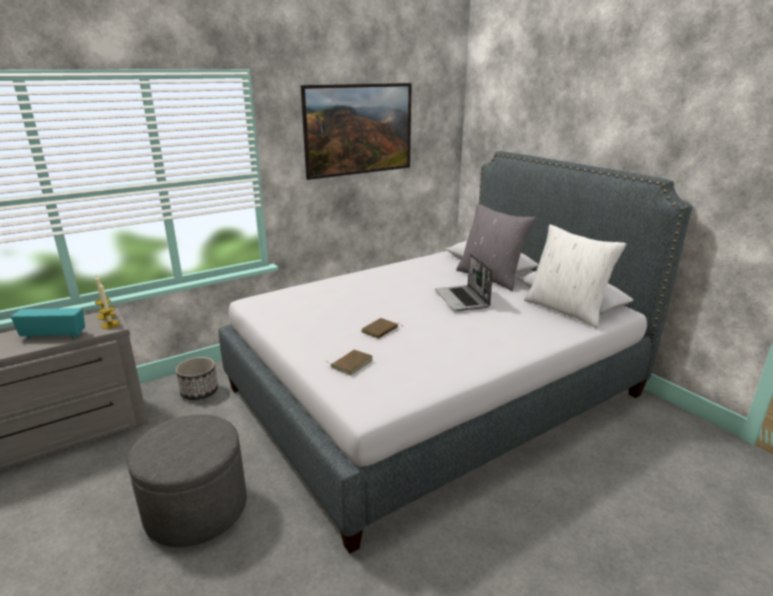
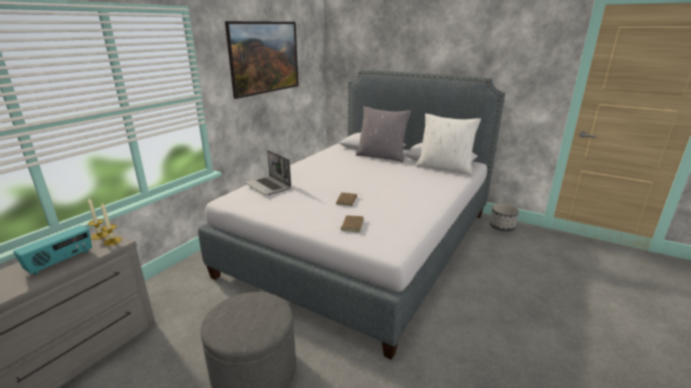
camera: 25 degrees left, 0 degrees up
(54, 335) = (61, 262): radio -> radio turned 150 degrees clockwise
(199, 391) = (183, 287): planter -> planter (501, 227)
(462, 299) = (379, 172): laptop -> laptop (268, 186)

